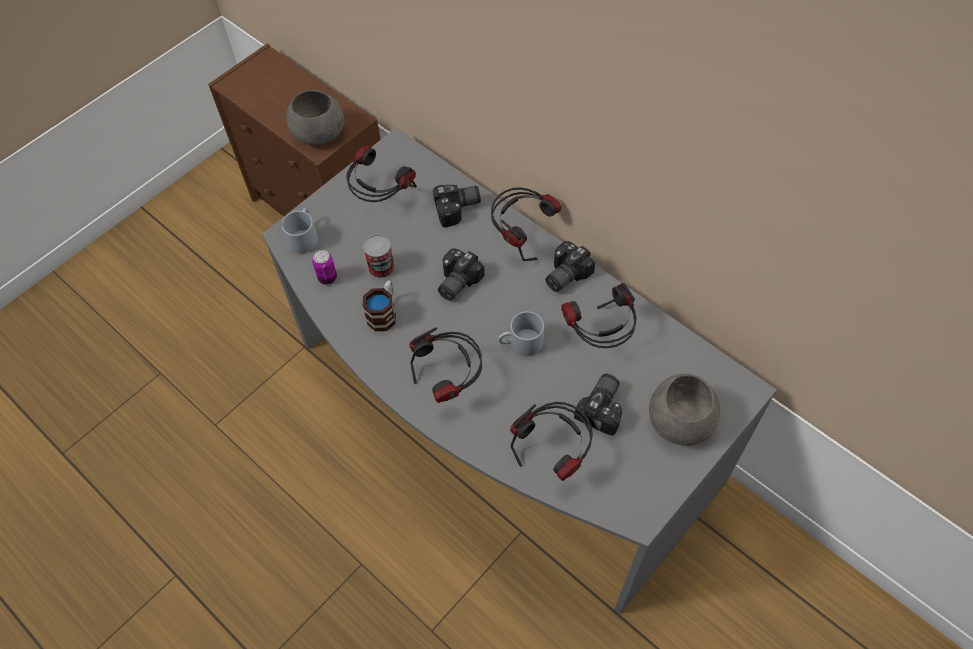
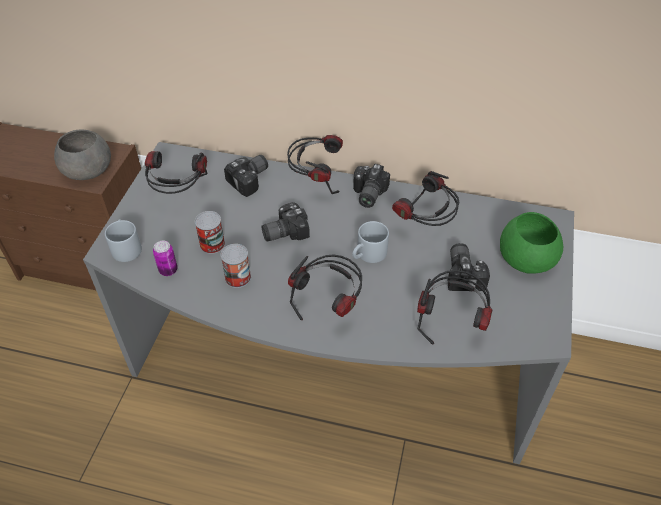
camera: 30 degrees left, 10 degrees down
(384, 313) = (238, 277): mug -> can
(455, 282) = (284, 231): camera -> camera turned 60 degrees clockwise
(680, 419) = (525, 258): grey bowl -> green bowl

